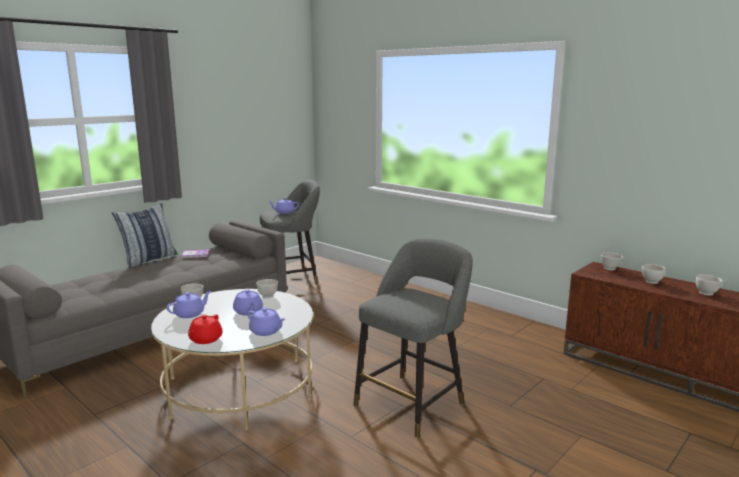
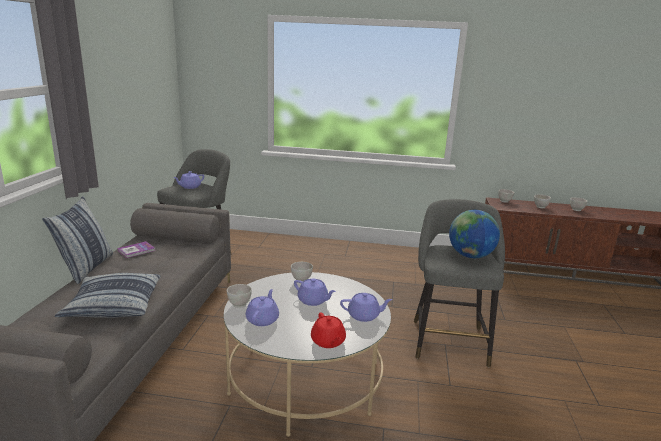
camera: 35 degrees left, 5 degrees up
(125, 284) = (113, 305): none -> pillow
(418, 302) = (470, 256): none -> globe

